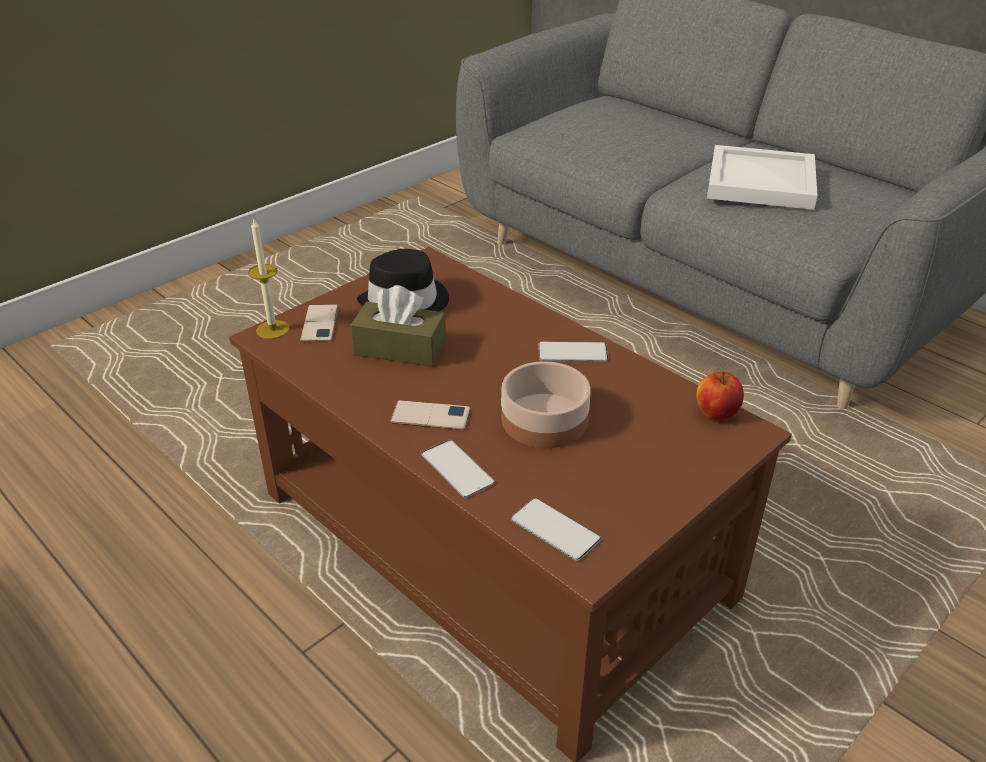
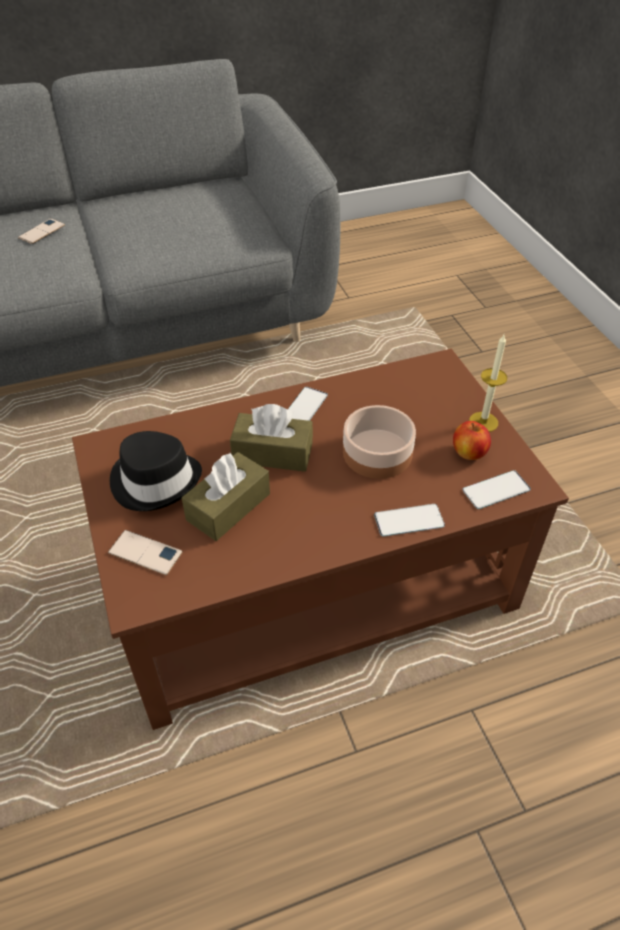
camera: 65 degrees left, 10 degrees up
(272, 329) = (127, 593): candle -> candle (483, 422)
(430, 416) = (335, 516): phone -> phone (42, 231)
(489, 352) = (272, 453): none -> brown tissue box
(716, 413) = (416, 369): apple -> apple (469, 453)
(759, 181) = (158, 226): white tray -> none

